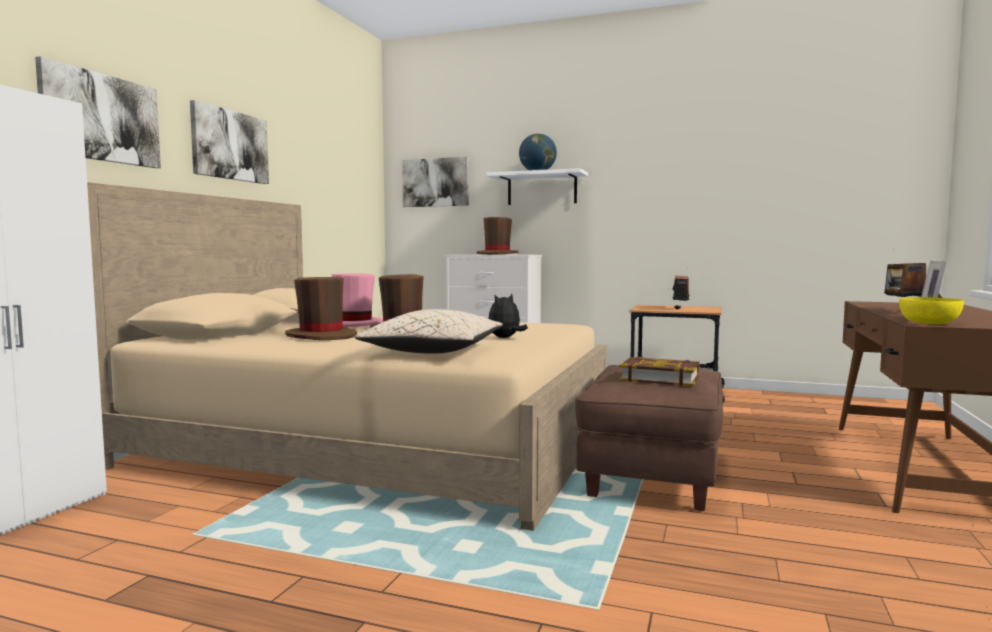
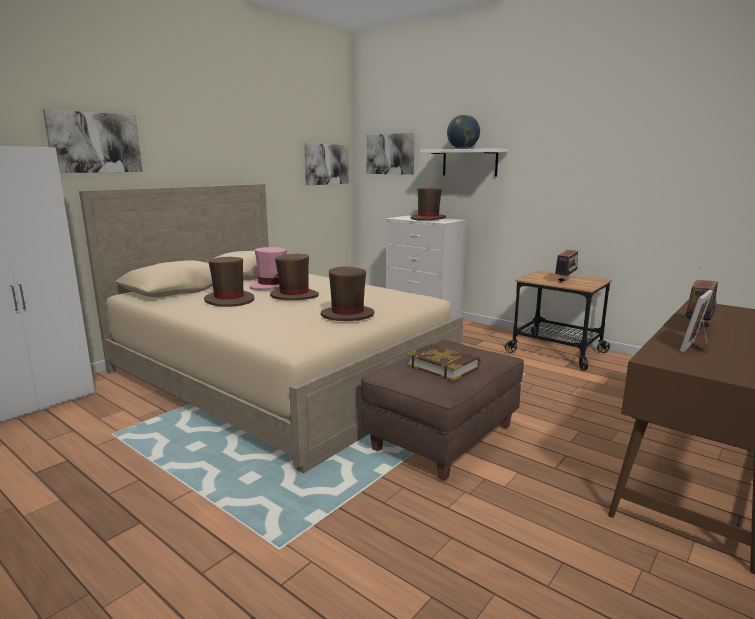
camera: 20 degrees right, 10 degrees up
(230, 145) = (202, 145): picture -> picture (326, 164)
(433, 351) = (269, 329): beige pillow -> none
(505, 338) = (347, 315): plush toy -> brown hat
(929, 323) = (663, 359): yellow bowl -> none

